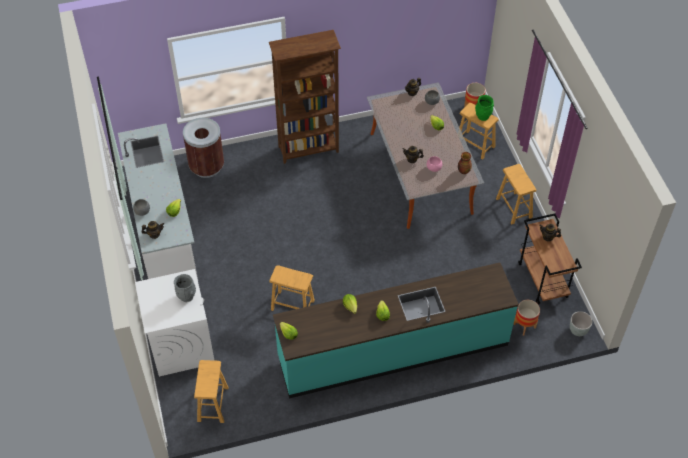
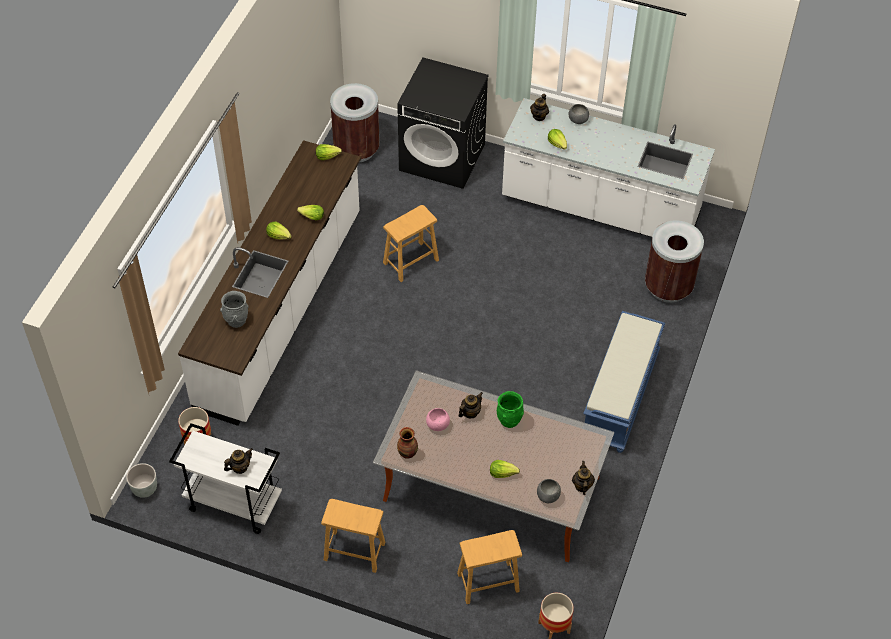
camera: 125 degrees right, 0 degrees up
(181, 344) = (443, 157): white washing machine -> black washing machine
(187, 296) = (436, 101): grey vase -> grey vase (236, 321)
(213, 404) = (356, 149): brown stool -> brown trash can
(309, 149) = (620, 397): brown bookcase -> blue bench
(393, 350) = (281, 310): turquoise counter -> white counter
(482, 116) = (485, 550): green vase -> green vase (509, 420)
(543, 280) = (233, 504): brown cart -> white cart

